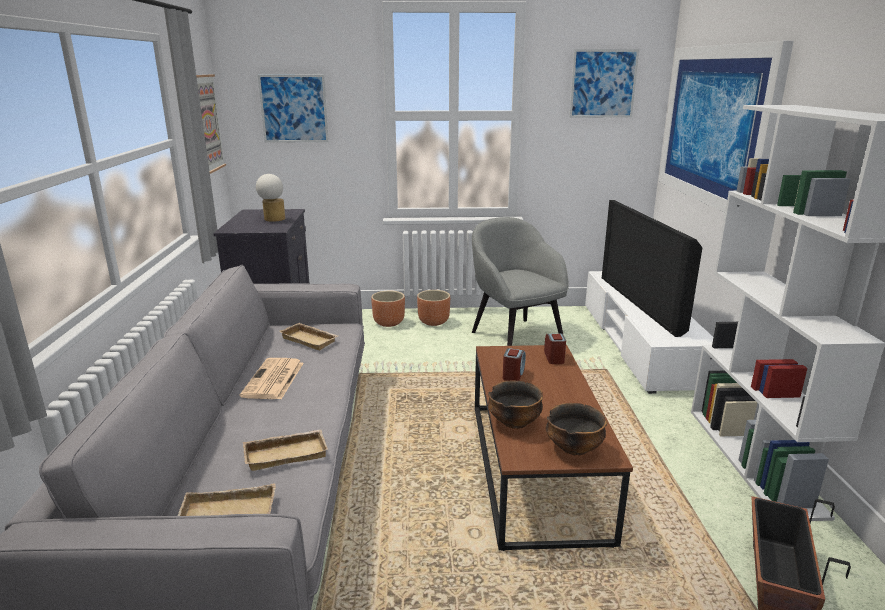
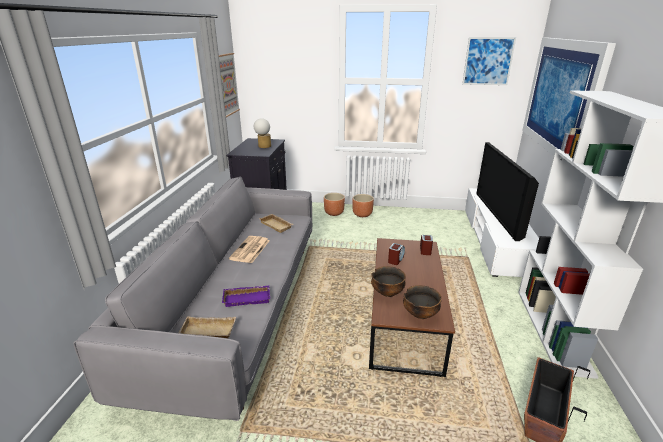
camera: 10 degrees right, 5 degrees up
(286, 453) = (247, 298): beige tray -> purple tray
(294, 109) = (281, 75): picture -> none
(515, 336) = (413, 228): grey armchair -> none

